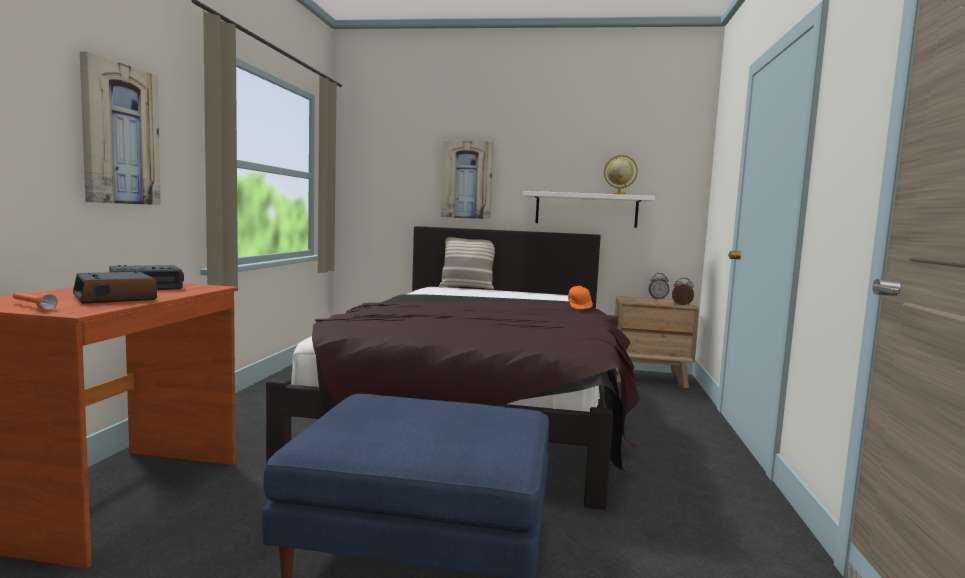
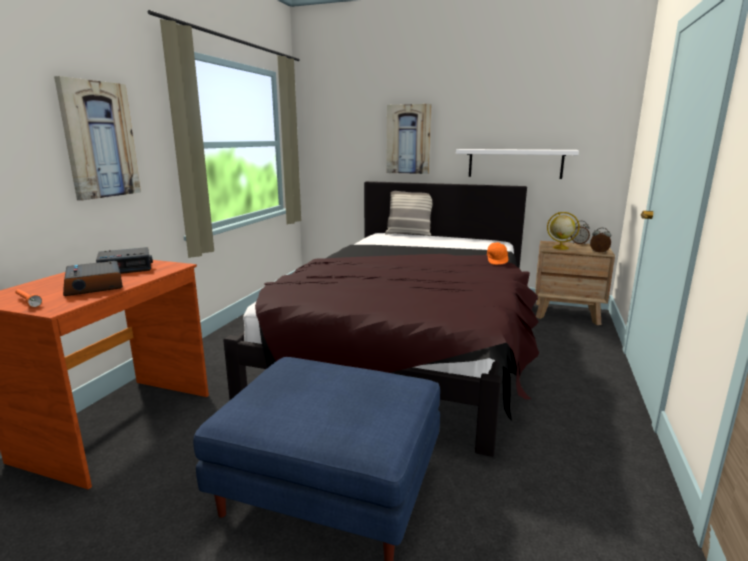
camera: 10 degrees right, 10 degrees up
(618, 194) = (544, 149): globe -> globe (560, 248)

